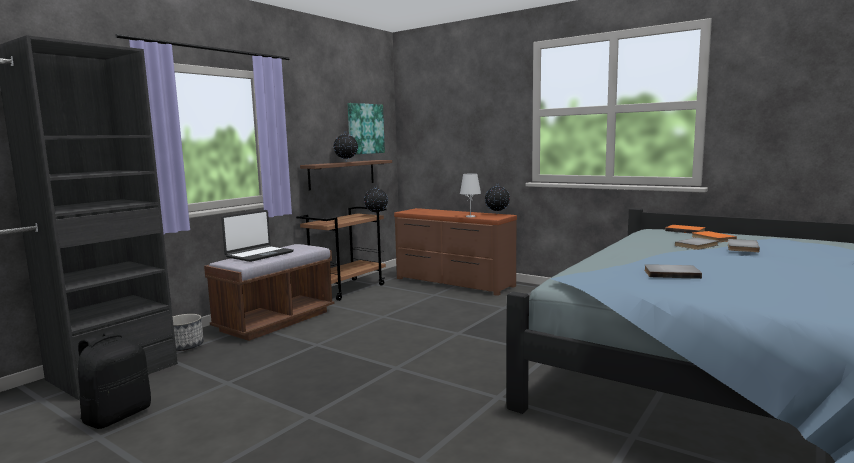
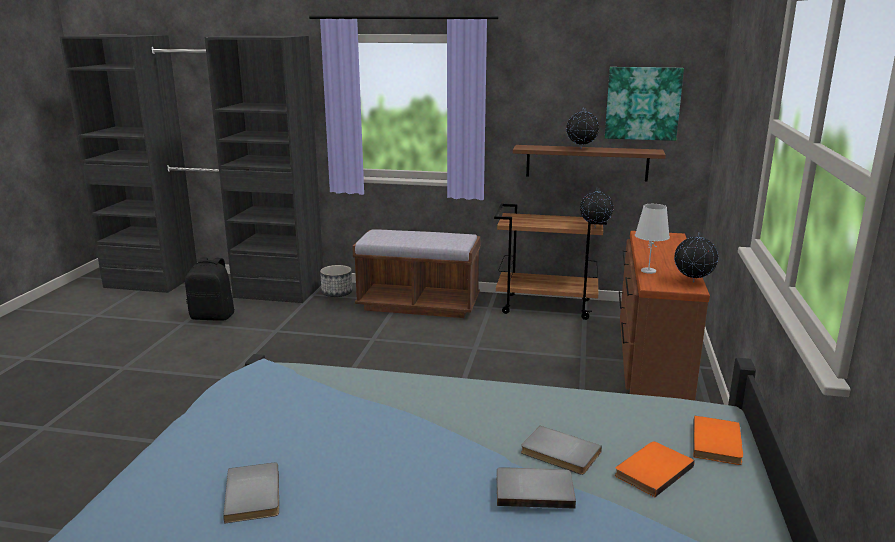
camera: 65 degrees right, 10 degrees up
(259, 255) = (405, 235): laptop -> none
(671, 273) = (295, 424): grey book -> grey book (255, 494)

